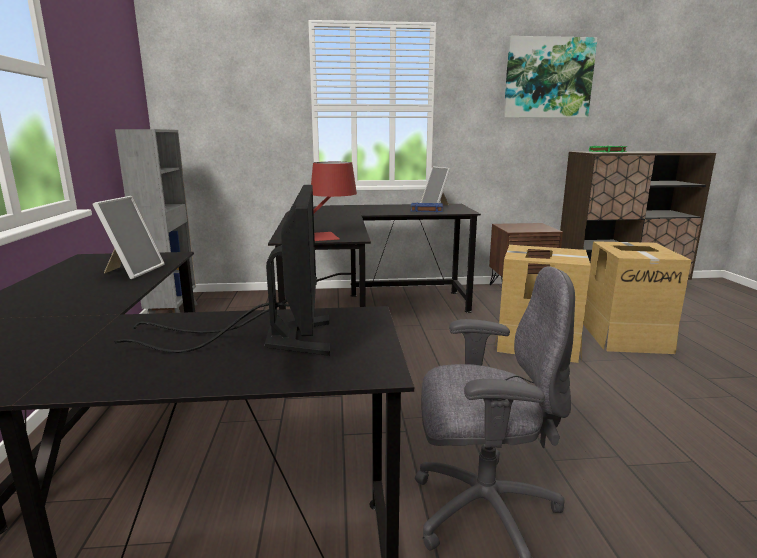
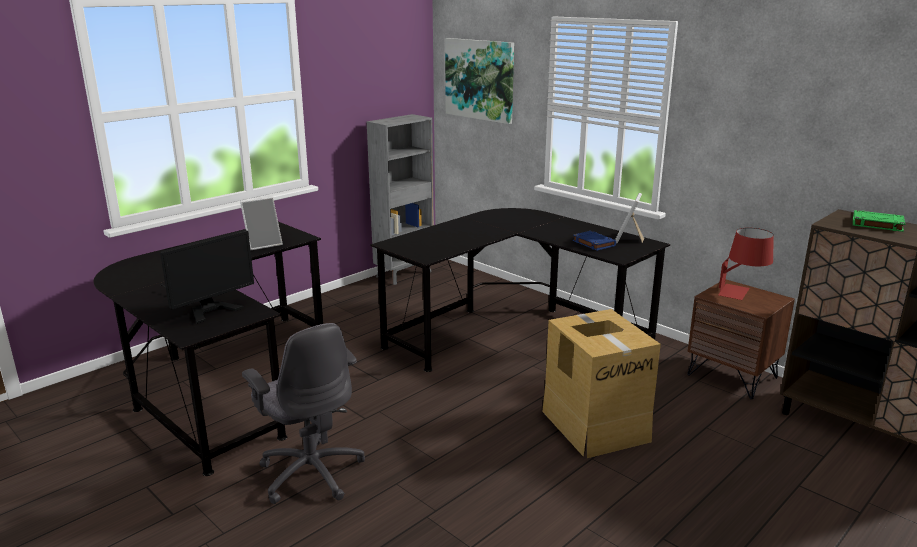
camera: 50 degrees right, 5 degrees up
(331, 235) = (422, 250): red table lamp -> red table lamp (742, 293)
(548, 78) = (821, 101): picture -> picture (480, 79)
(625, 336) = (703, 469): cardboard box -> none

